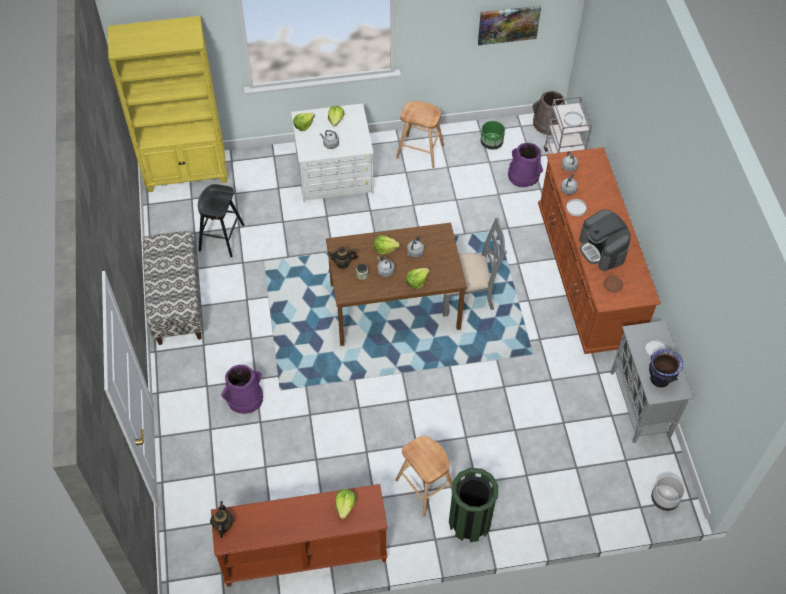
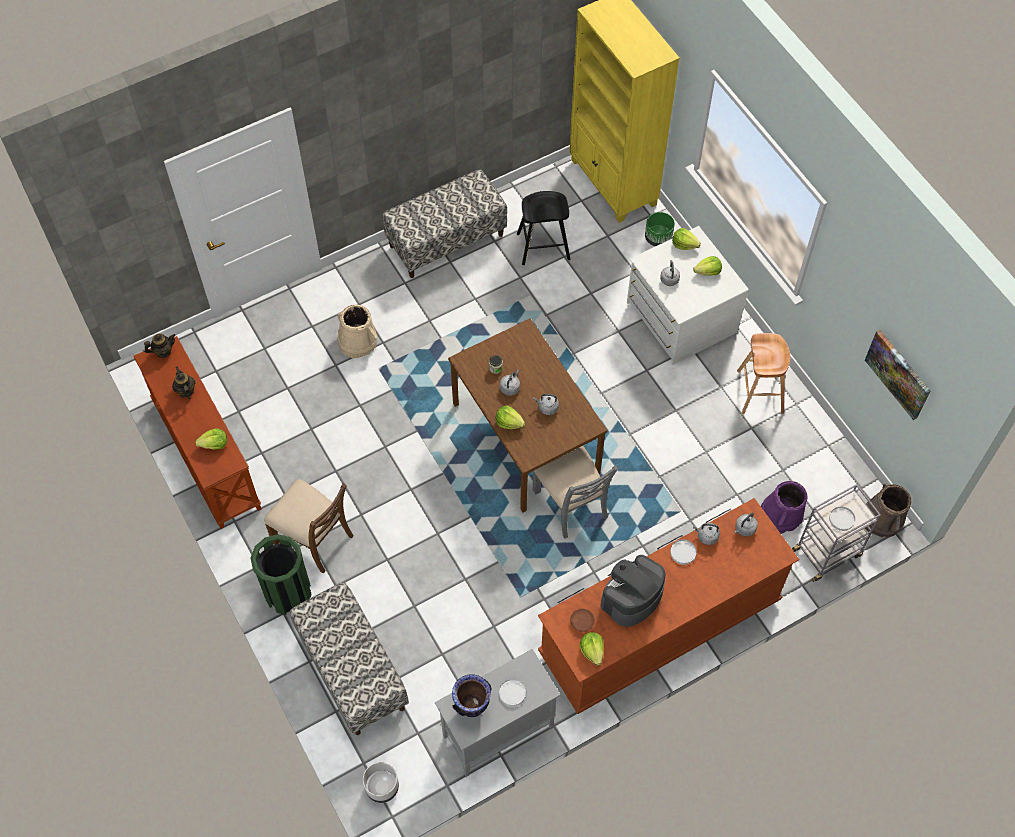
camera: 70 degrees right, 5 degrees up
(244, 397) = (358, 341): purple bucket -> beige bucket
(343, 263) = (503, 345): teapot -> teapot (186, 391)
(385, 248) = (540, 378): lettuce -> lettuce (592, 650)
(425, 487) = (314, 538): brown stool -> brown chair
(491, 143) = (814, 464): green planter -> green planter (658, 238)
(557, 492) = (351, 670): none -> bench

